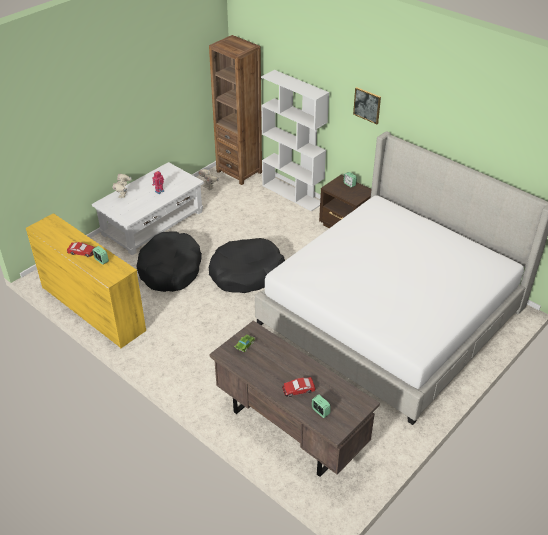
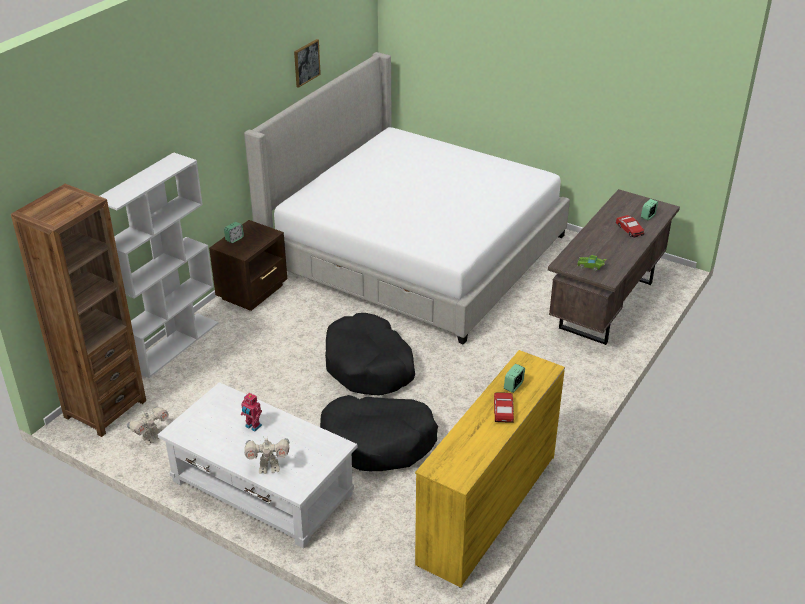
camera: 100 degrees left, 5 degrees down
(367, 105) = (213, 125): picture -> picture (306, 62)

